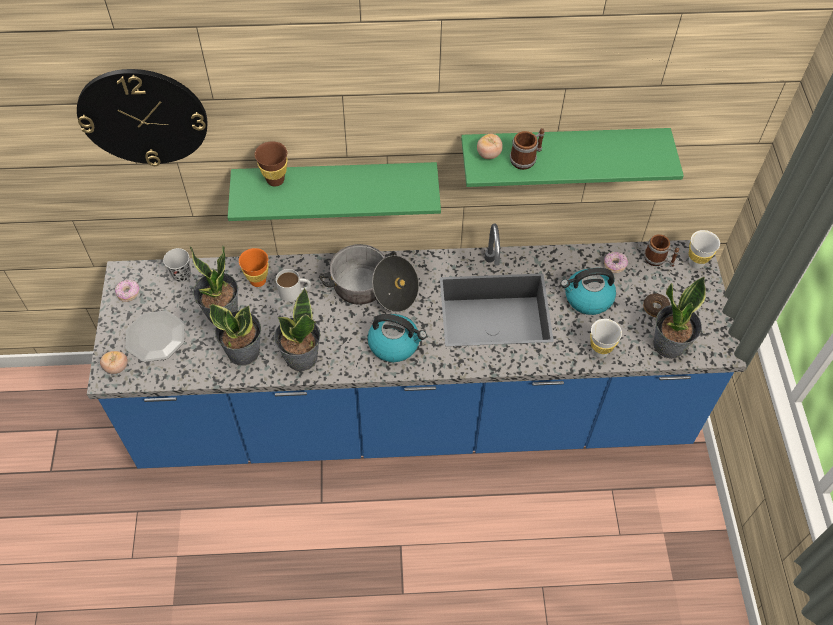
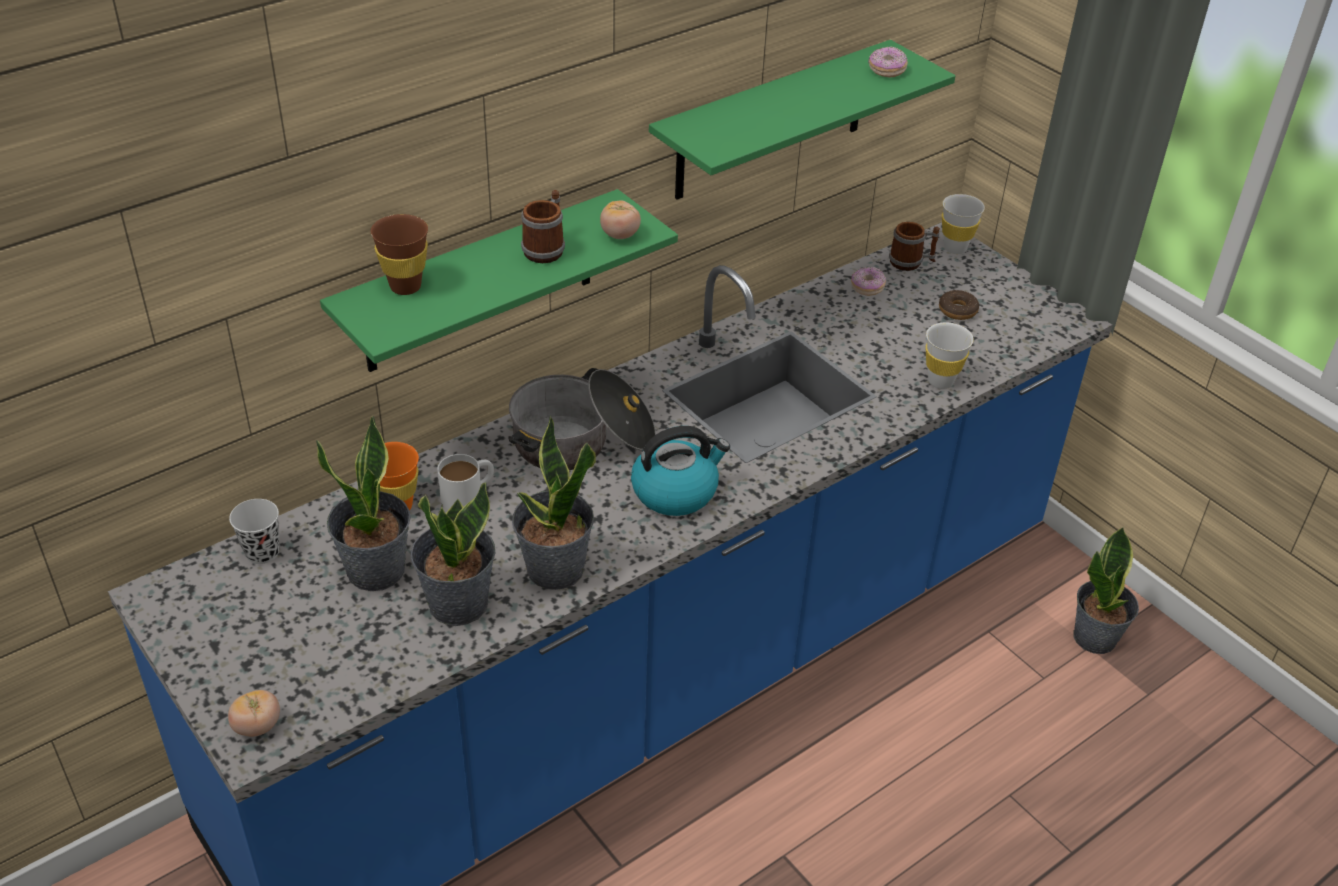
camera: 35 degrees left, 15 degrees down
(128, 293) = (188, 616): donut -> donut (886, 70)
(143, 116) = (174, 225): wall clock -> none
(155, 337) = (291, 653): plate -> none
(488, 154) = (707, 131): tomato -> tomato (620, 235)
(526, 158) = (759, 119): mug -> mug (546, 248)
(587, 298) = (870, 334): kettle -> none
(669, 345) = (1011, 340): potted plant -> potted plant (1095, 638)

